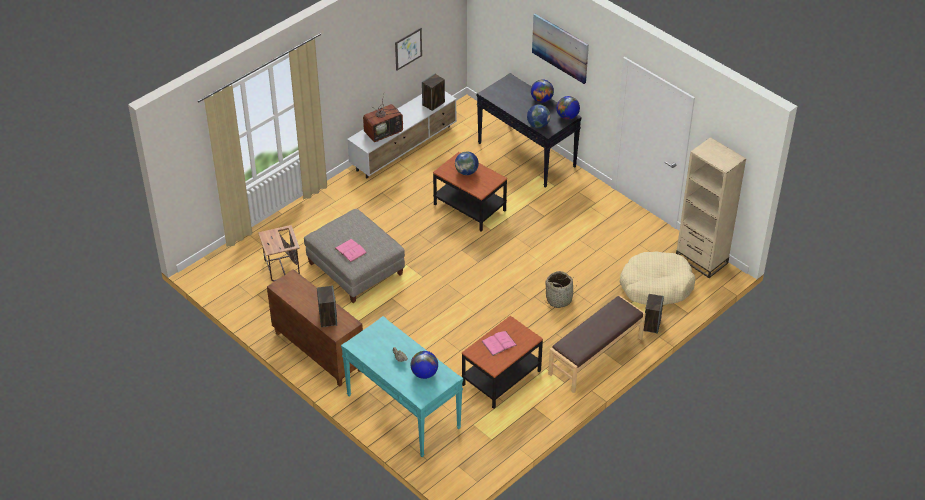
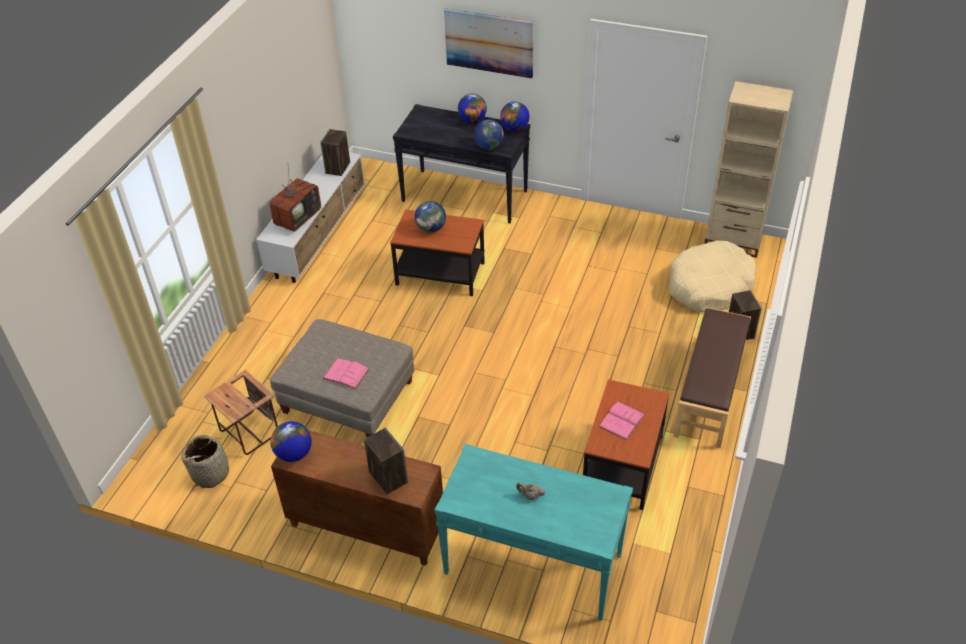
camera: 25 degrees left, 0 degrees up
(408, 49) = (293, 103): picture -> none
(424, 373) = (578, 503): globe -> globe (294, 454)
(559, 299) = (617, 341): basket -> basket (211, 473)

